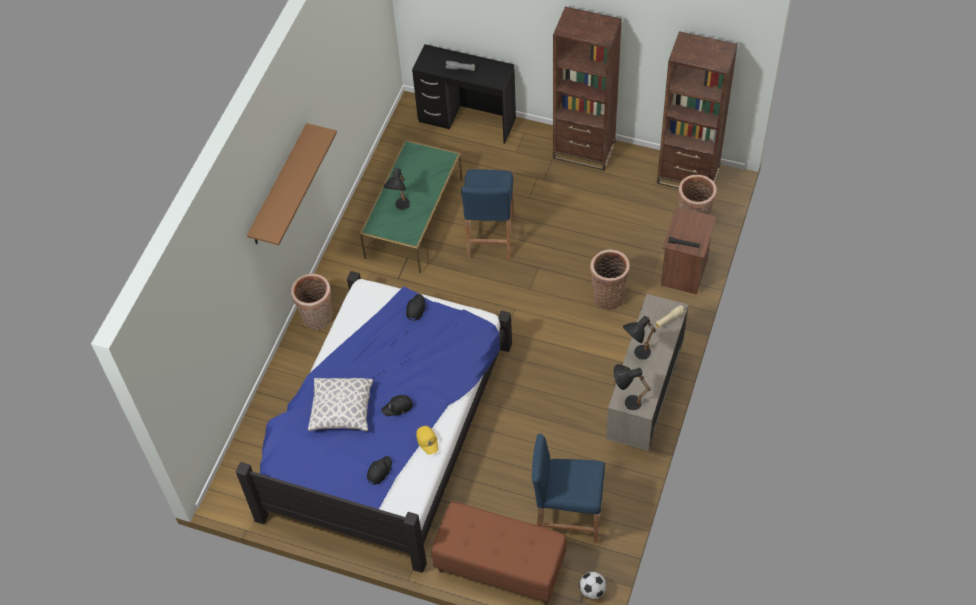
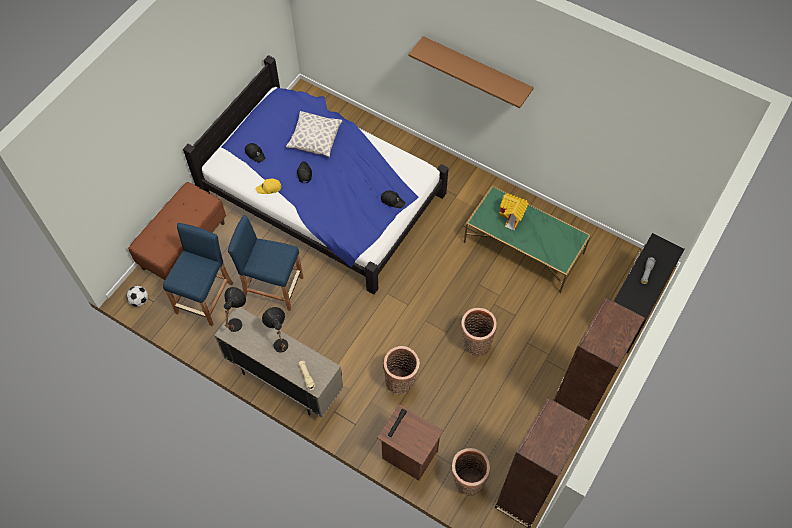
camera: 100 degrees right, 5 degrees up
(317, 319) = (437, 165): basket -> basket (475, 344)
(400, 208) = (512, 218): black table lamp -> toy house
(490, 235) = (491, 302): blue stool -> blue stool (273, 287)

